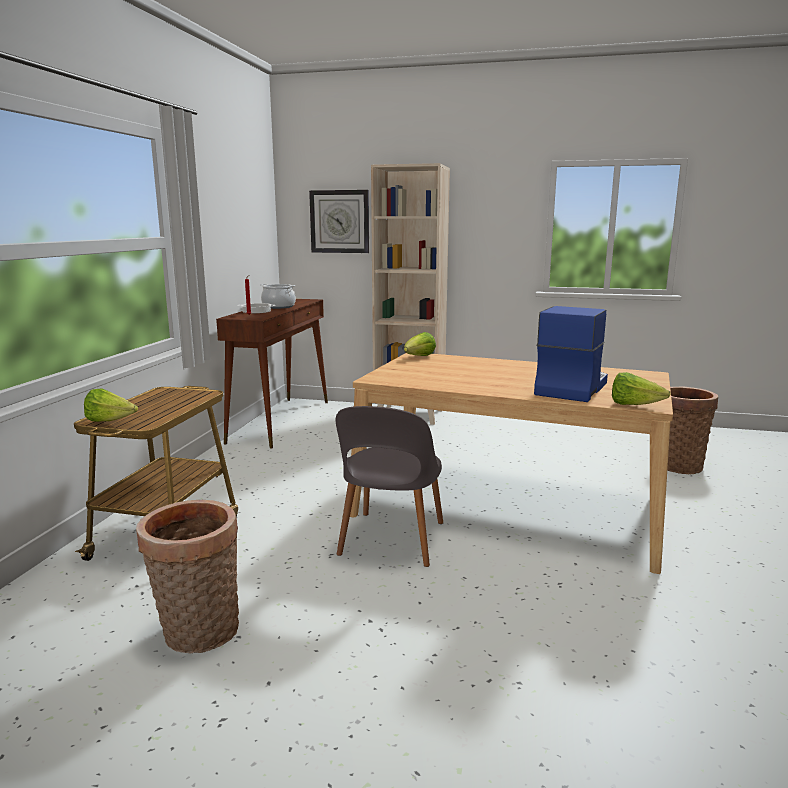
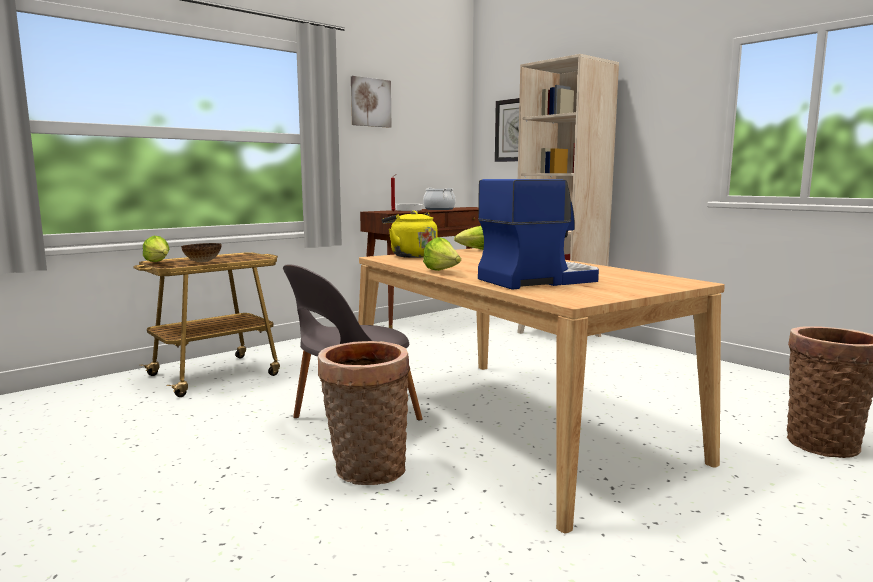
camera: 35 degrees right, 5 degrees down
(162, 411) = (202, 262): none -> bowl
(198, 634) = (120, 435): basket -> basket (366, 471)
(210, 194) = (370, 102): none -> picture
(391, 373) = (411, 256): none -> yellow kettle
(634, 405) = (554, 297): lettuce -> lettuce (443, 272)

